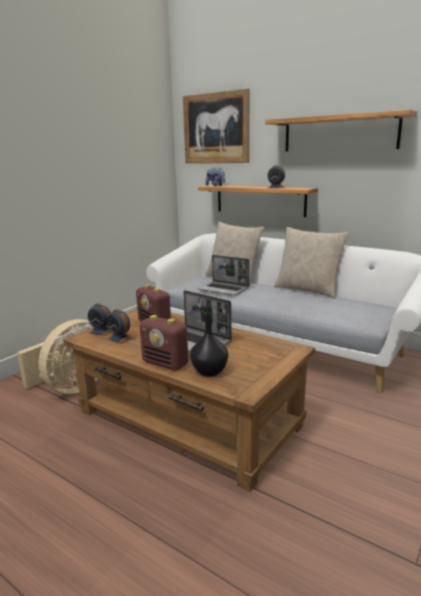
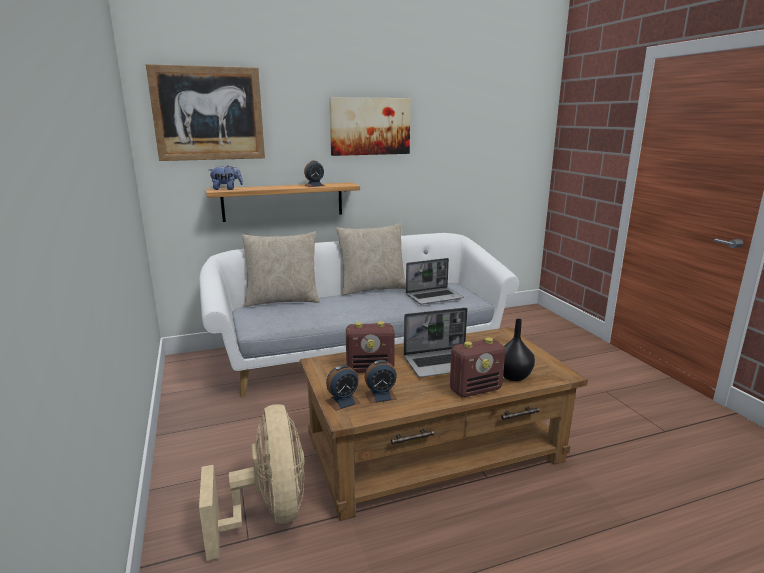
camera: 55 degrees left, 0 degrees up
(224, 289) = (309, 313): laptop -> laptop (434, 297)
(339, 133) = (370, 126): shelf -> picture

